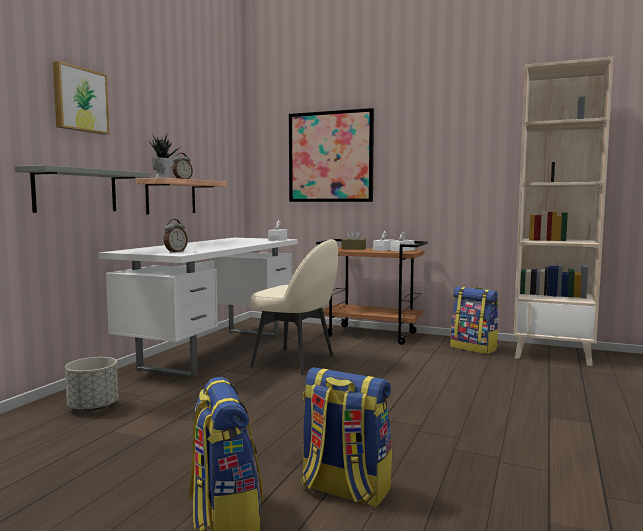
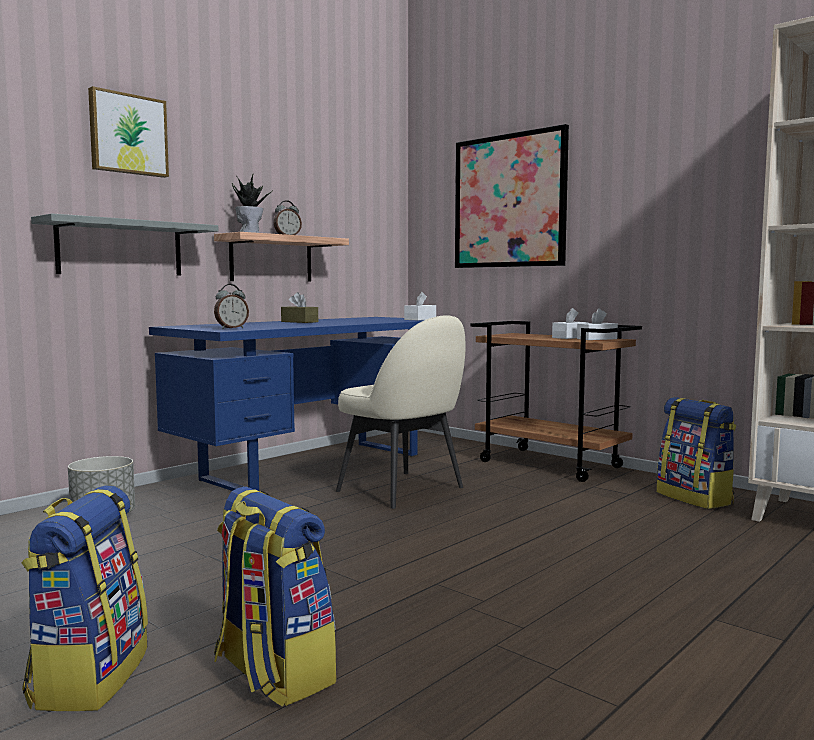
camera: 20 degrees right, 0 degrees up
(214, 351) = (315, 466): white desk -> blue desk
(353, 249) = (529, 335): brown tissue box -> brown tissue box (299, 322)

